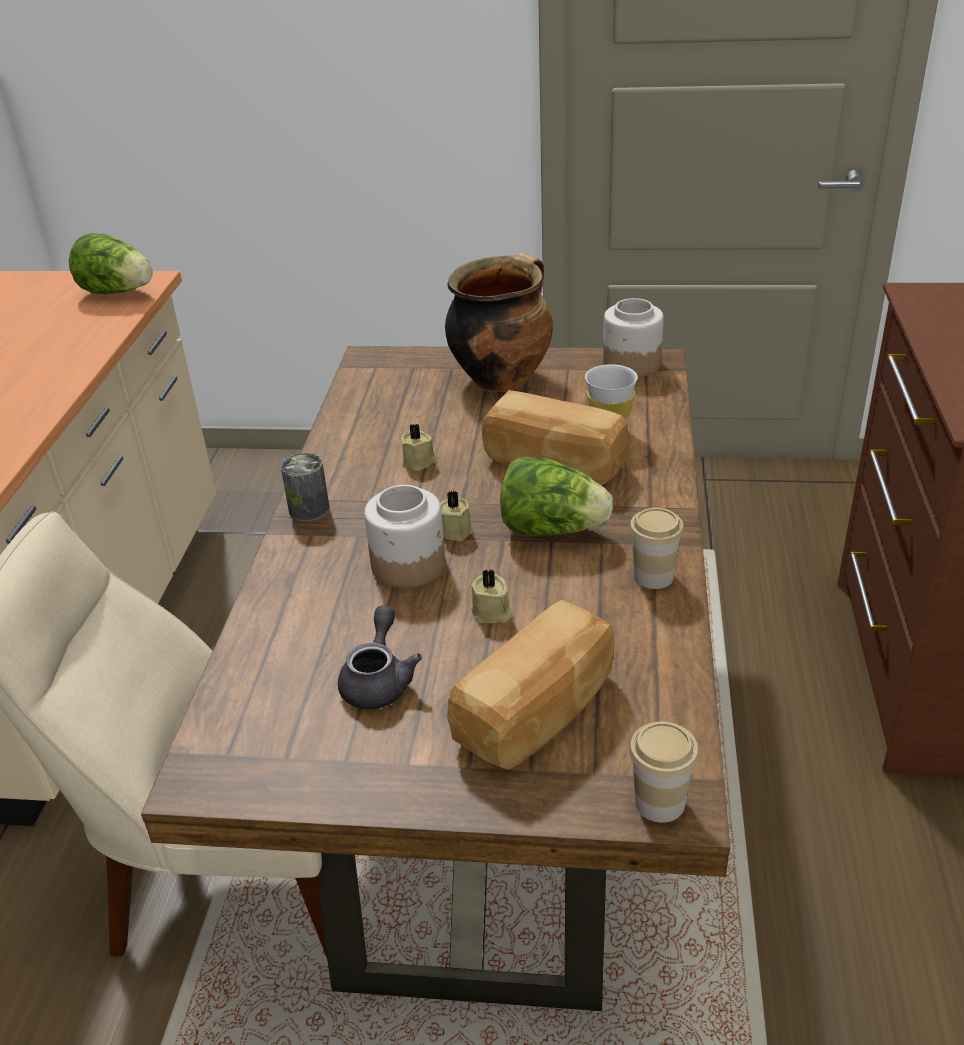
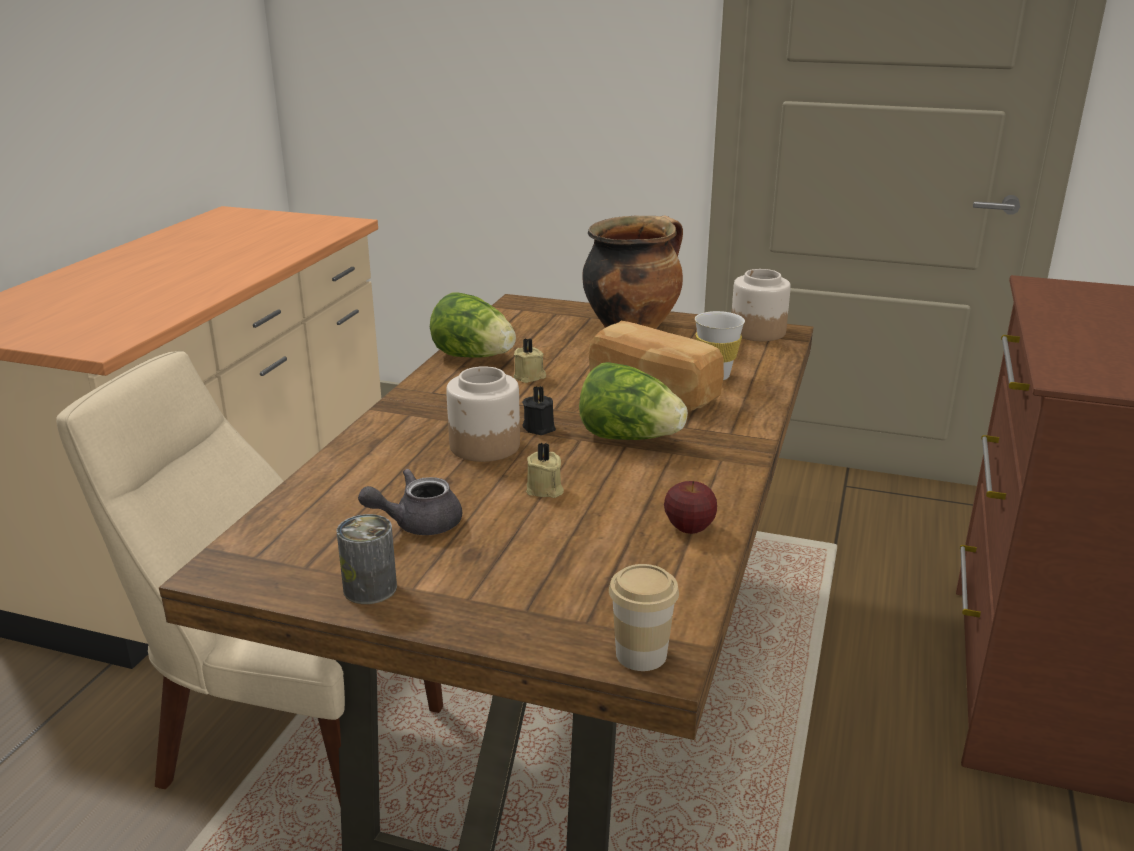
camera: 10 degrees right, 10 degrees down
(118, 292) = (319, 227): lettuce -> lettuce (474, 357)
(309, 509) = (416, 397): can -> can (370, 588)
(379, 680) = (417, 523): grey teapot -> grey teapot turned 135 degrees counterclockwise
(455, 530) = (539, 427): beige candle -> black candle
(539, 713) = (554, 568): bread -> none
(651, 637) = (689, 528): none -> apple
(653, 576) = (711, 483): cup -> none

